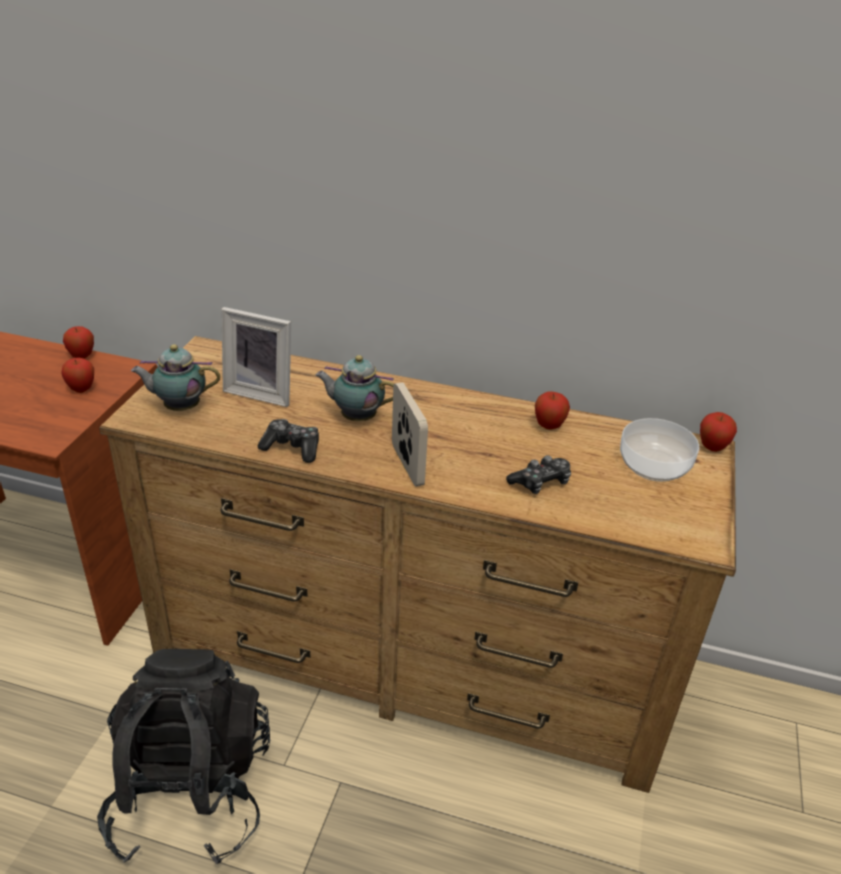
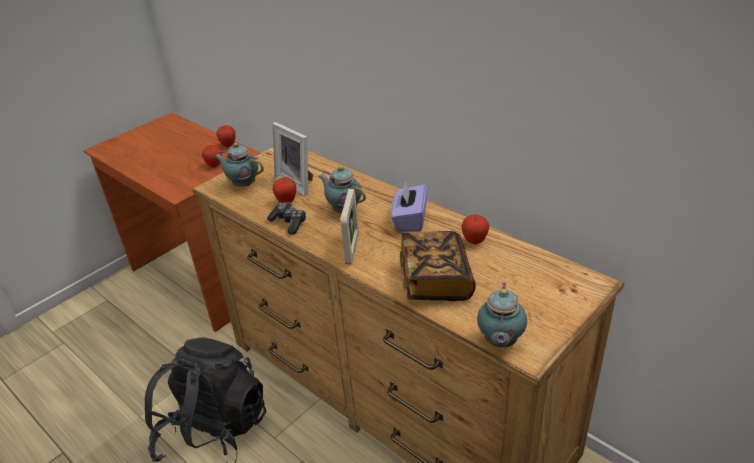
camera: 30 degrees right, 0 degrees up
(452, 415) = (409, 220): none -> purple tissue box
(540, 482) = (435, 280): game controller -> book
(654, 466) = (535, 287): bowl -> none
(666, 538) = (499, 342): none -> teapot
(712, 448) = (597, 284): apple -> apple (286, 202)

